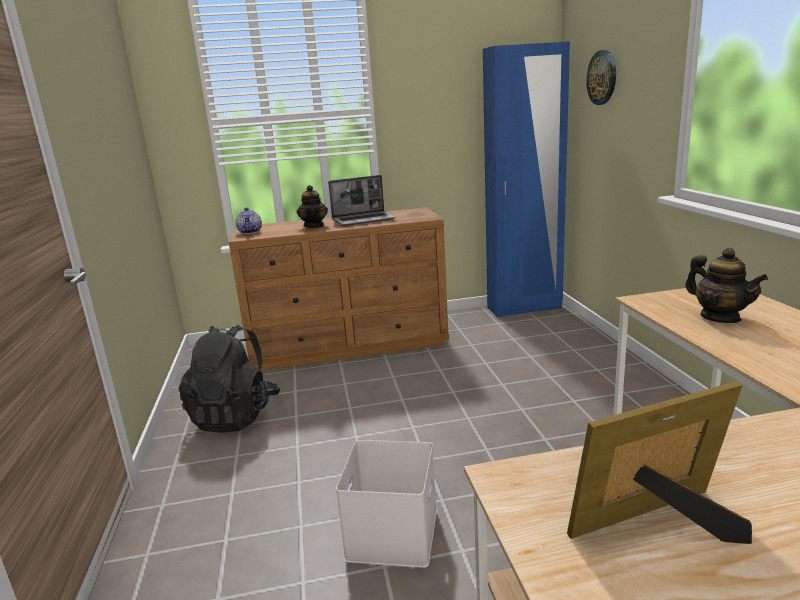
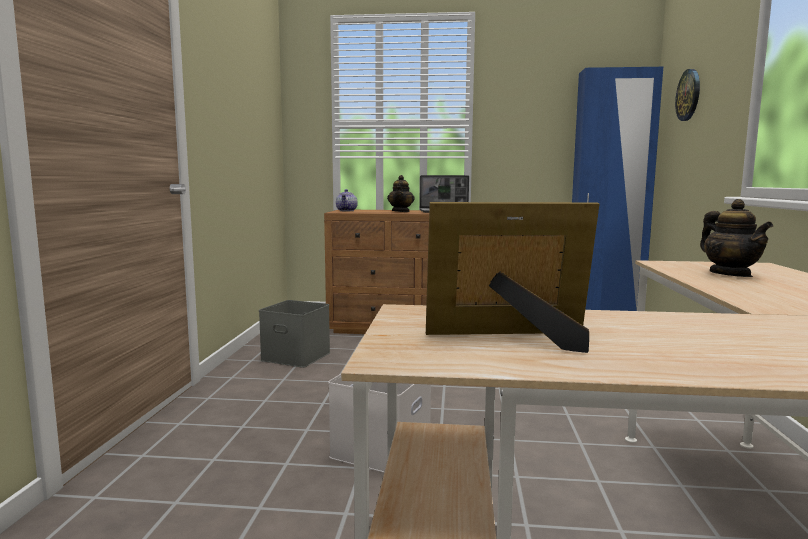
camera: 15 degrees right, 10 degrees down
(235, 416) = (297, 356): black backpack -> grey storage box

